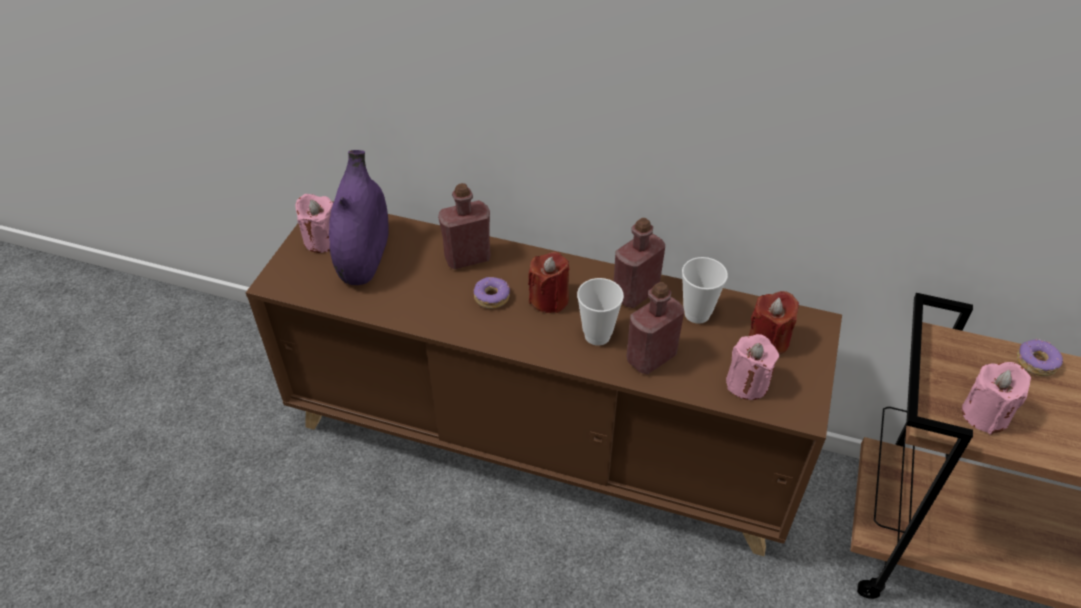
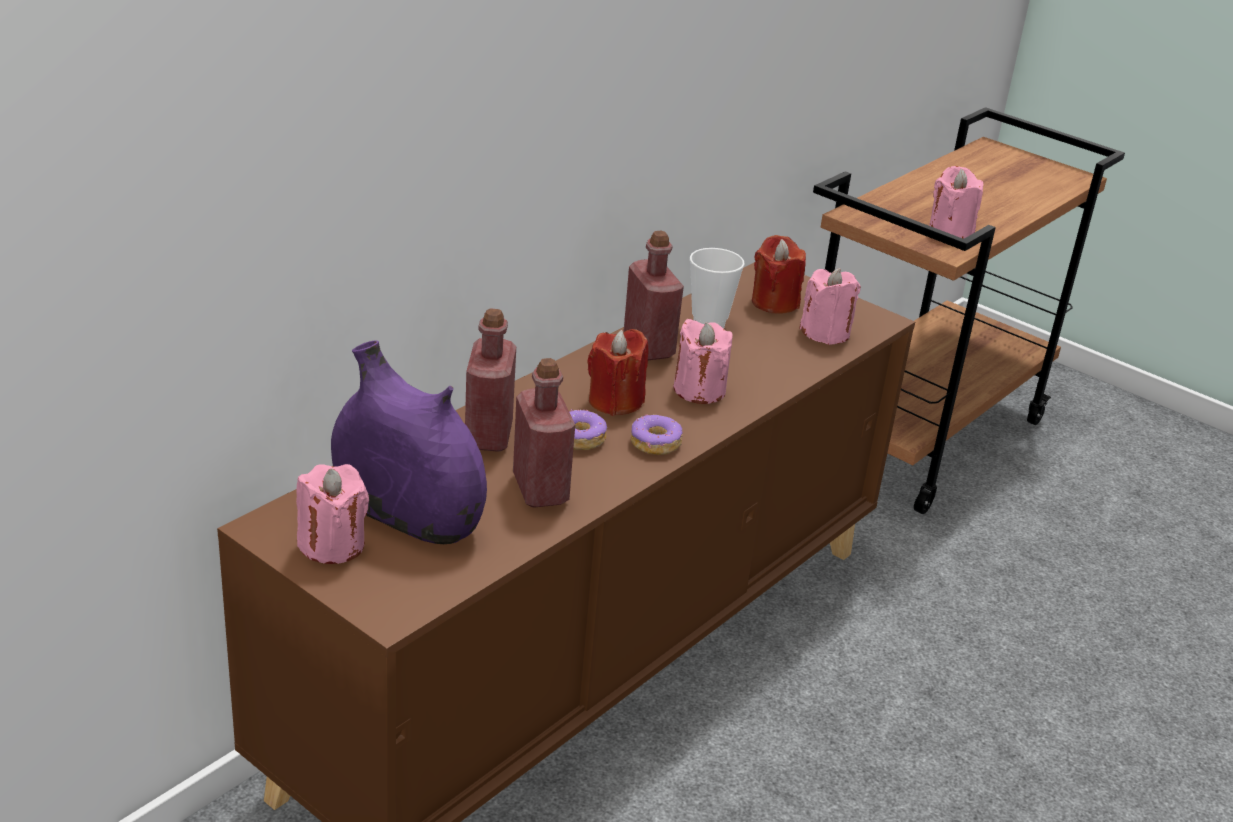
camera: 70 degrees left, 15 degrees down
(597, 335) = (699, 390): cup -> pink candle
(651, 357) = (755, 370): red bottle -> red bottle (540, 489)
(1035, 362) = (904, 190): donut -> donut (655, 443)

